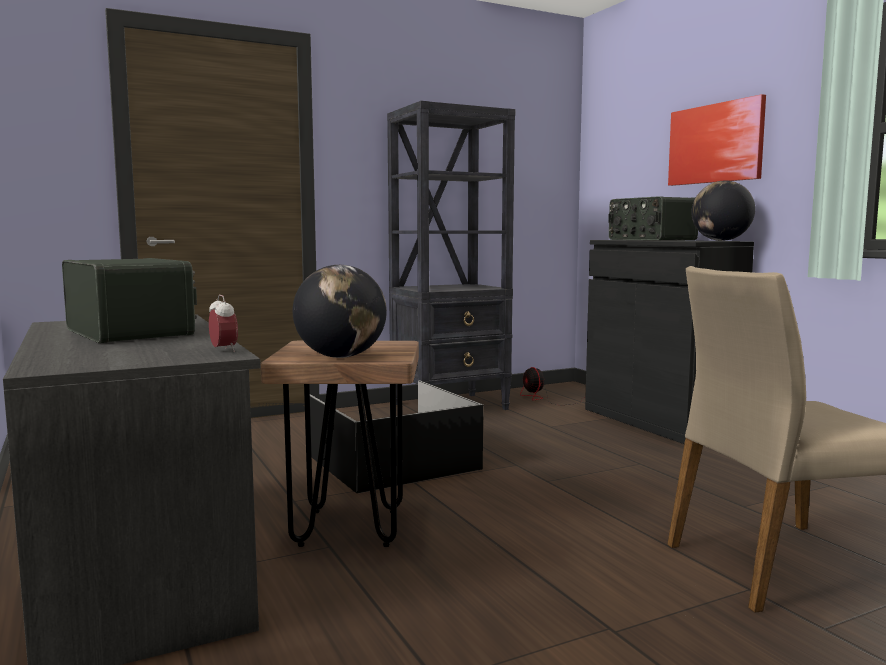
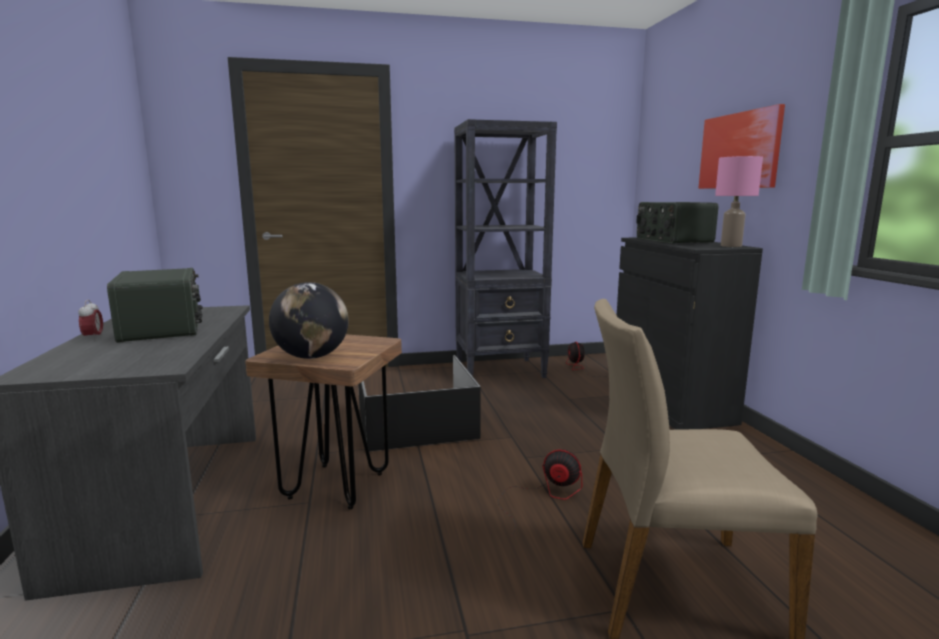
camera: 15 degrees right, 5 degrees up
(224, 350) = (178, 360): alarm clock -> alarm clock (93, 338)
(595, 511) = (544, 496): none -> fan
(721, 240) = (730, 246): globe -> pink table lamp

